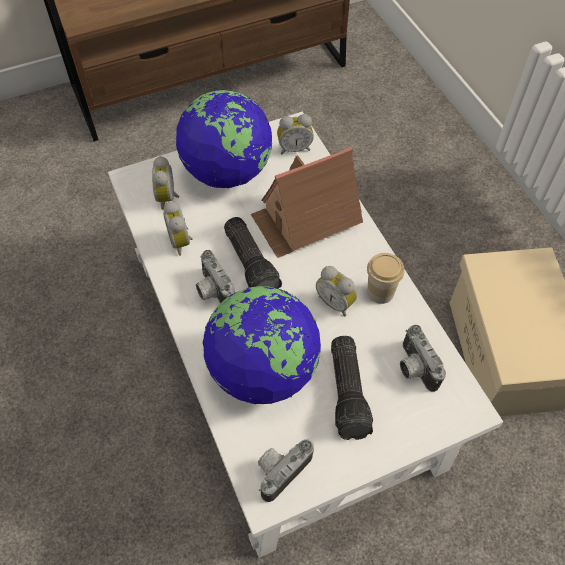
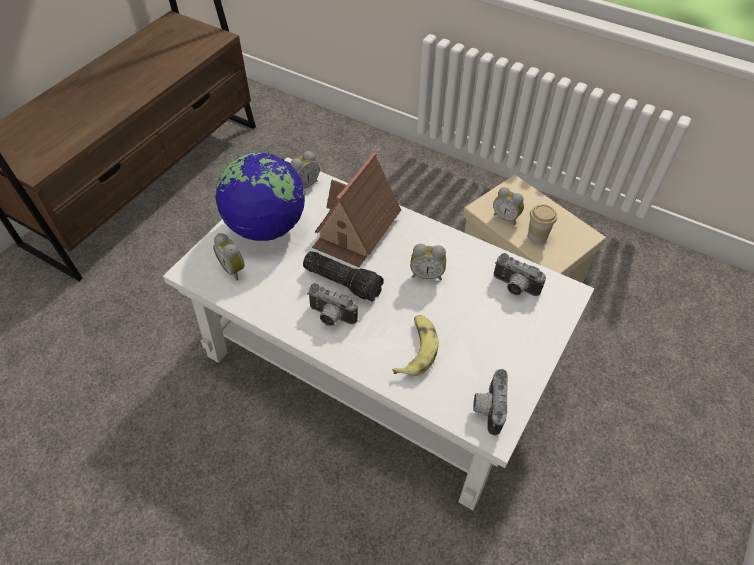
camera: 35 degrees left, 5 degrees down
(182, 242) = (274, 295): alarm clock -> alarm clock (506, 217)
(263, 370) = (416, 349): globe -> banana
(349, 393) = (488, 328): flashlight -> none
(380, 292) = (450, 251): cup -> cup (537, 236)

